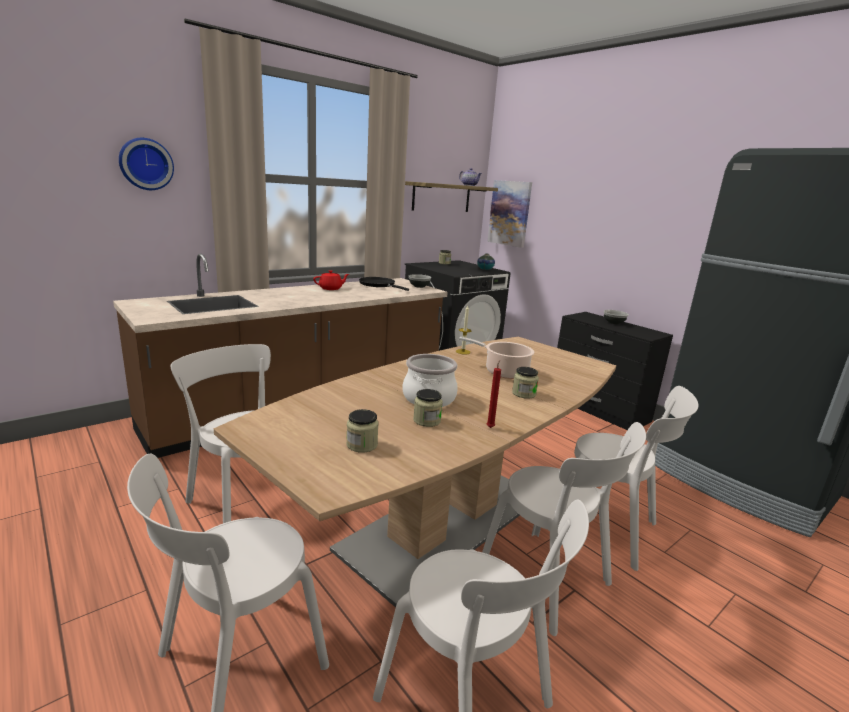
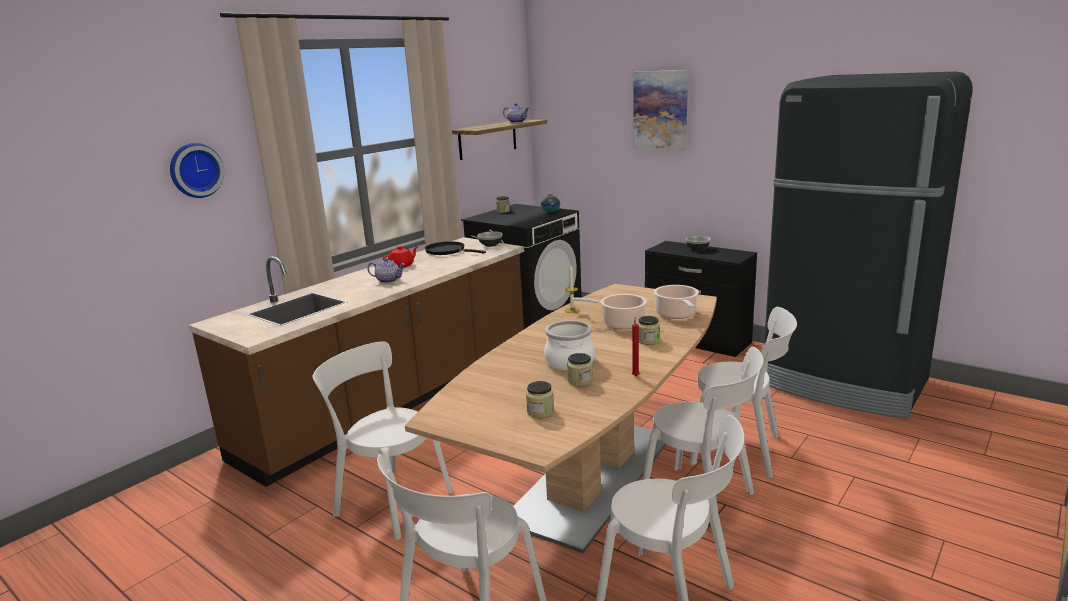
camera: 10 degrees left, 0 degrees up
(309, 297) = (388, 280): none -> teapot
(509, 213) = (563, 144): picture -> picture (660, 110)
(566, 374) = (676, 315): none -> cooking pot

